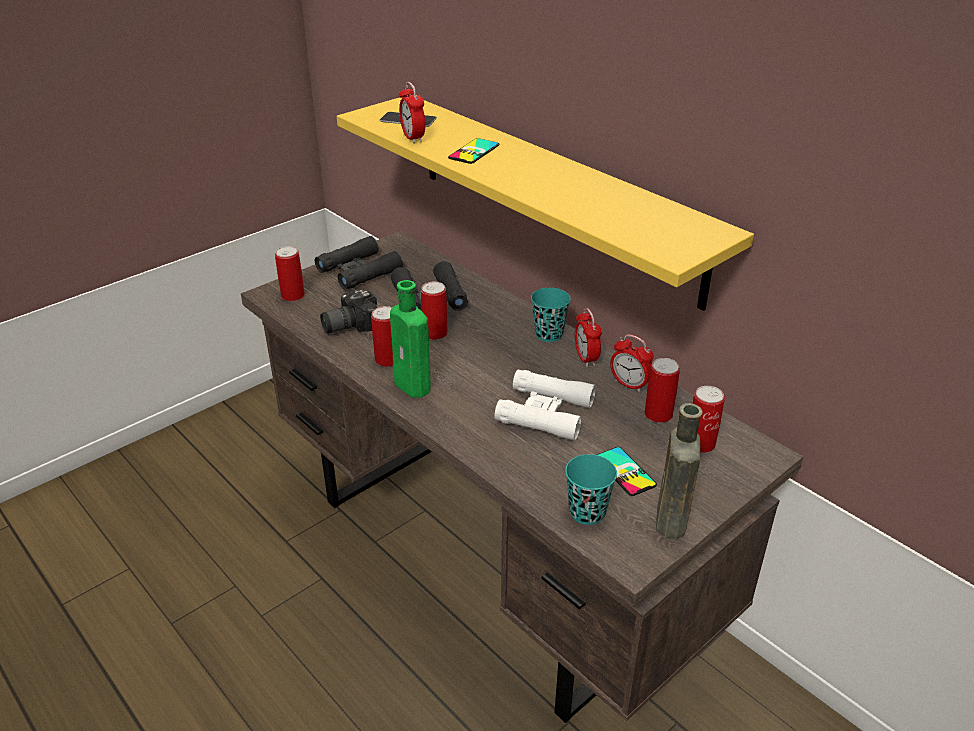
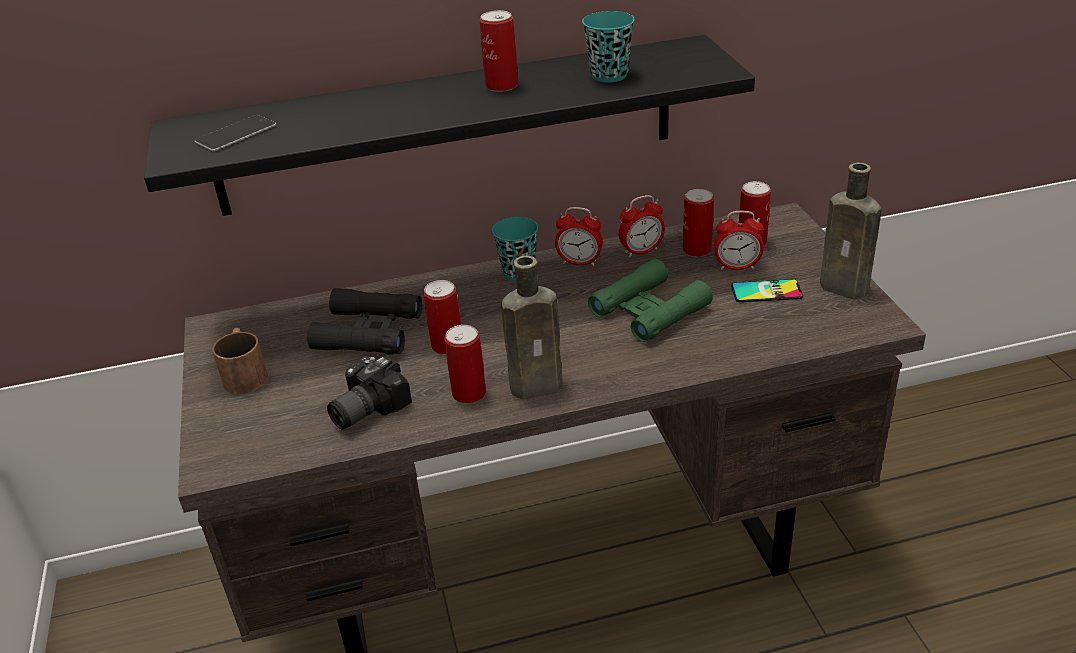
camera: 60 degrees left, 0 degrees up
(293, 296) = (243, 444): can -> can (501, 85)
(348, 325) = (364, 408): camera -> camera turned 45 degrees clockwise
(359, 271) = (245, 373): black binoculars -> brown mug
(413, 138) = (298, 139): alarm clock -> alarm clock (737, 267)
(414, 387) = (540, 385): green bottle -> brown bottle
(474, 151) = (385, 112): phone -> none
(545, 412) = (649, 310): white binoculars -> green binoculars
(553, 195) = (447, 126): yellow shelf -> black shelf
(587, 512) = (811, 328): turquoise cup -> turquoise cup (609, 75)

